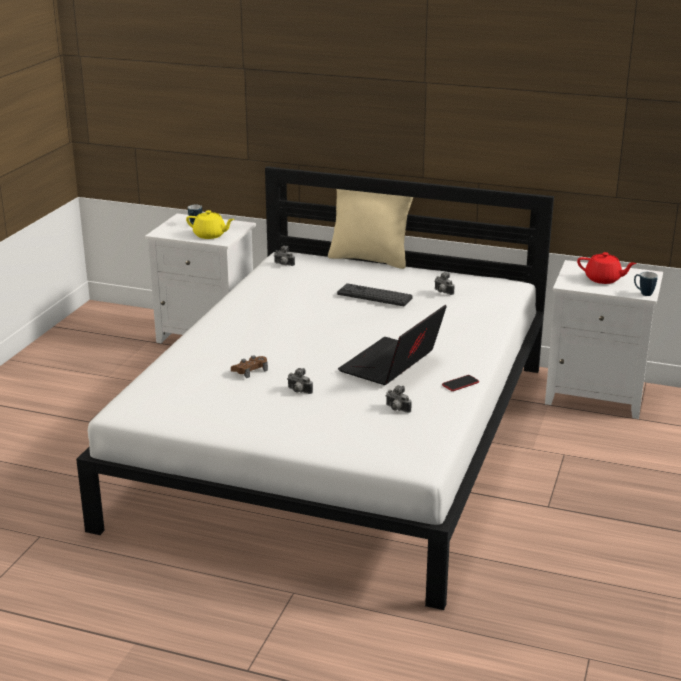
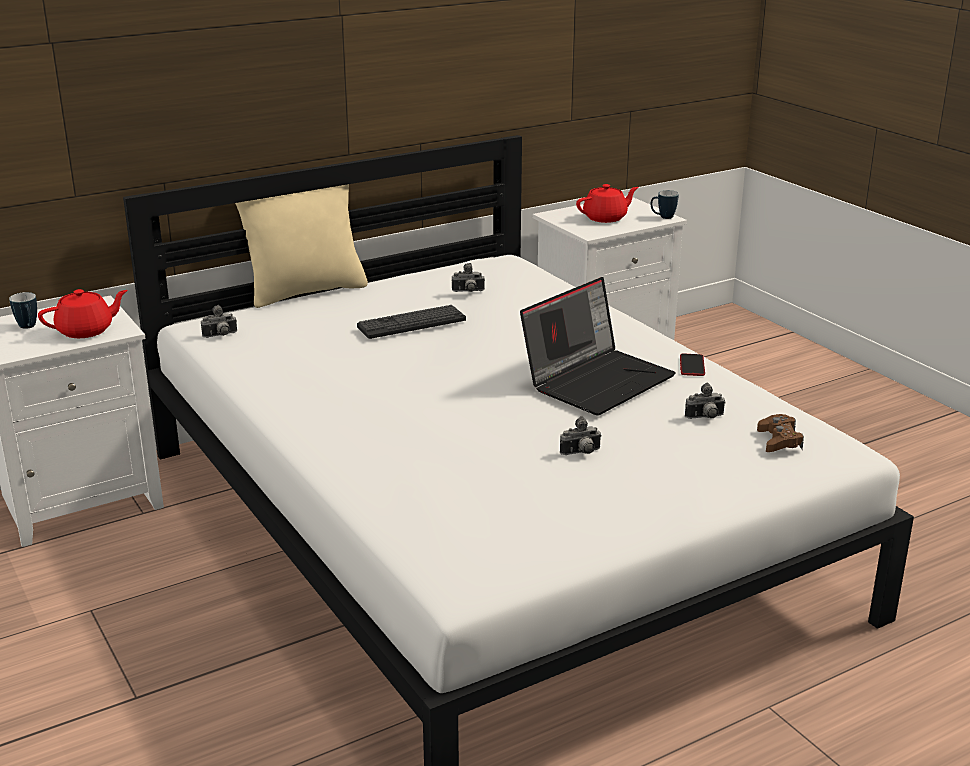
camera: 50 degrees left, 0 degrees up
(210, 235) = (86, 331): yellow teapot -> red teapot
(250, 370) = (480, 460): brown game controller -> brown game controller (779, 440)
(391, 365) = (597, 380): laptop -> laptop turned 120 degrees counterclockwise

